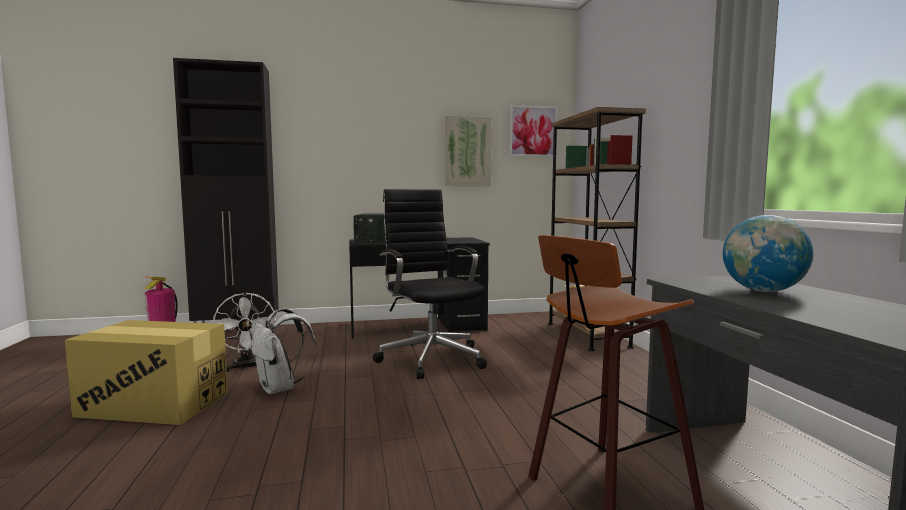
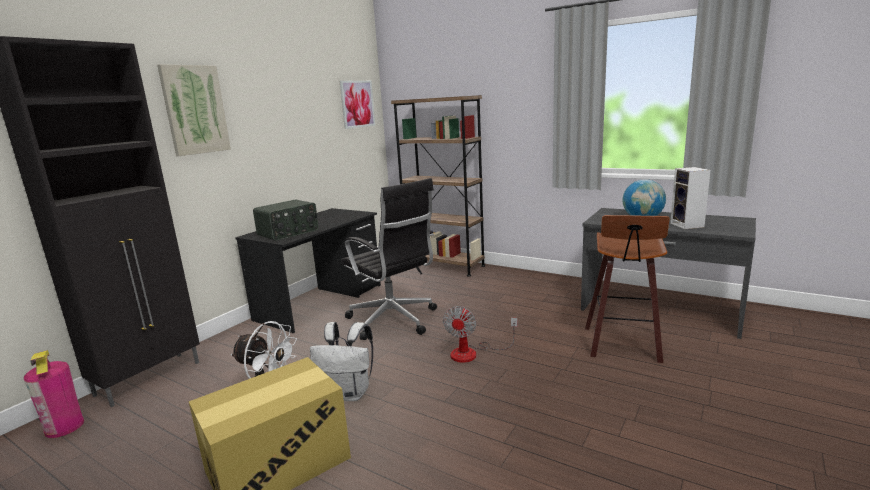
camera: 45 degrees left, 10 degrees up
(423, 408) = (472, 353): none -> fan
(431, 358) = (393, 321): black office chair -> black office chair turned 150 degrees counterclockwise
(467, 151) = (315, 128): picture -> picture (195, 110)
(817, 310) = (688, 225): none -> speaker

